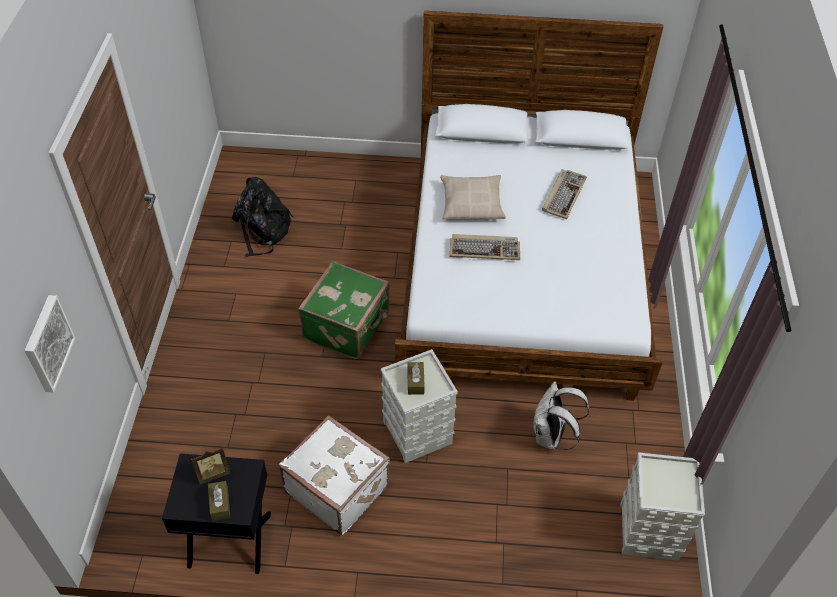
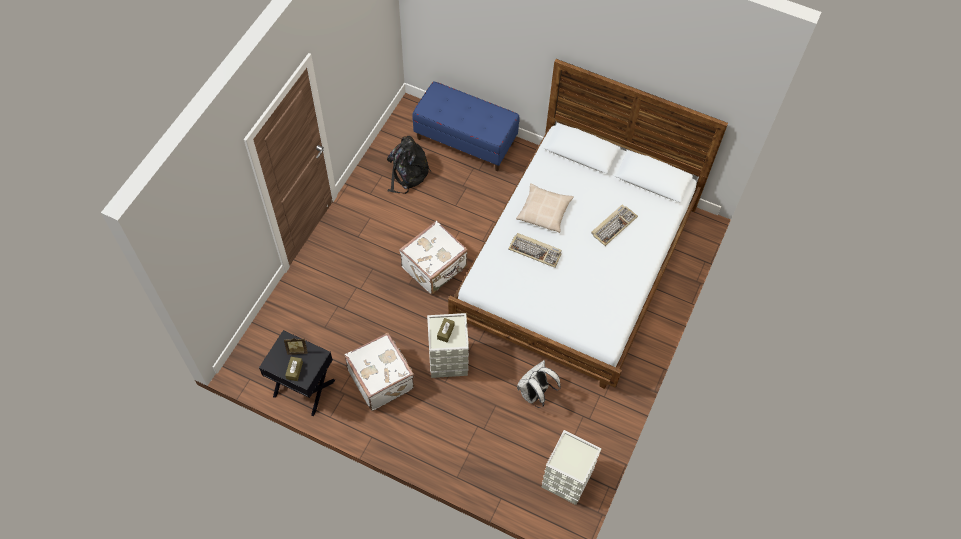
camera: 20 degrees right, 10 degrees up
(47, 343) = (216, 249): picture -> none
(321, 175) = (466, 140): none -> blue bench
(348, 326) = (435, 267): green suitcase -> white suitcase

